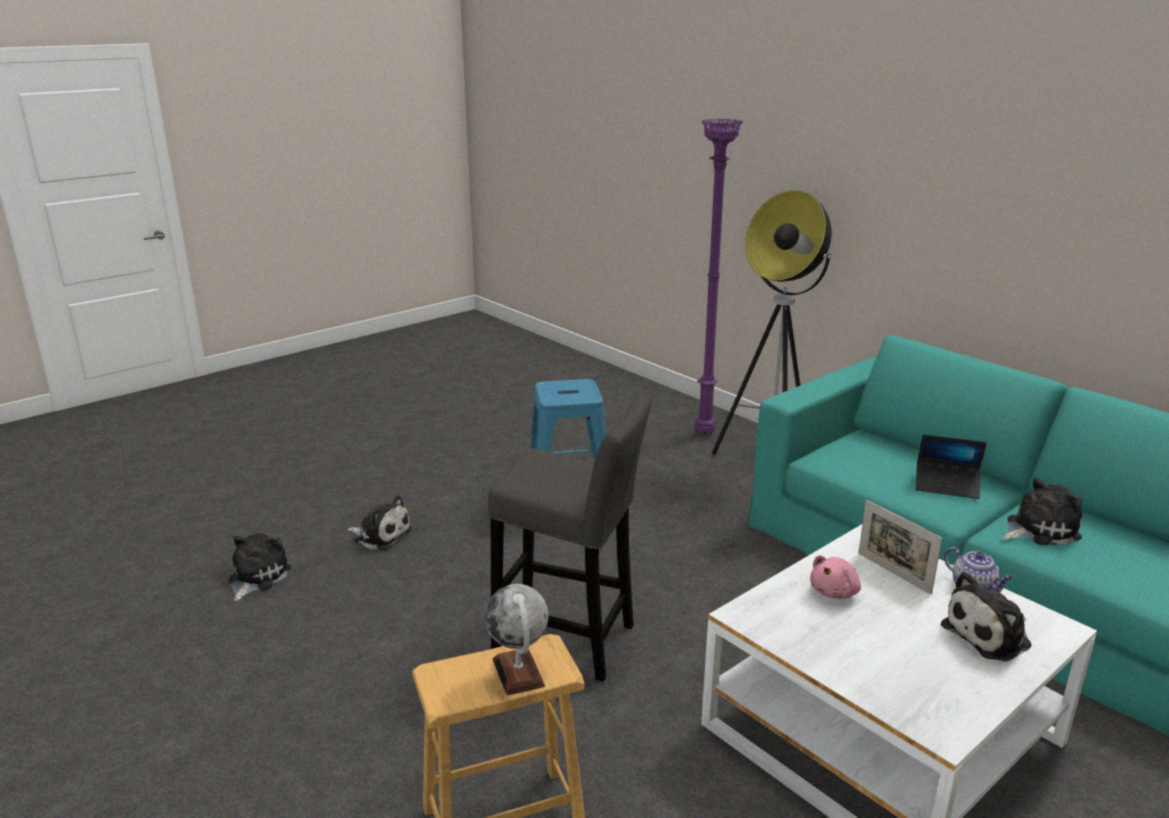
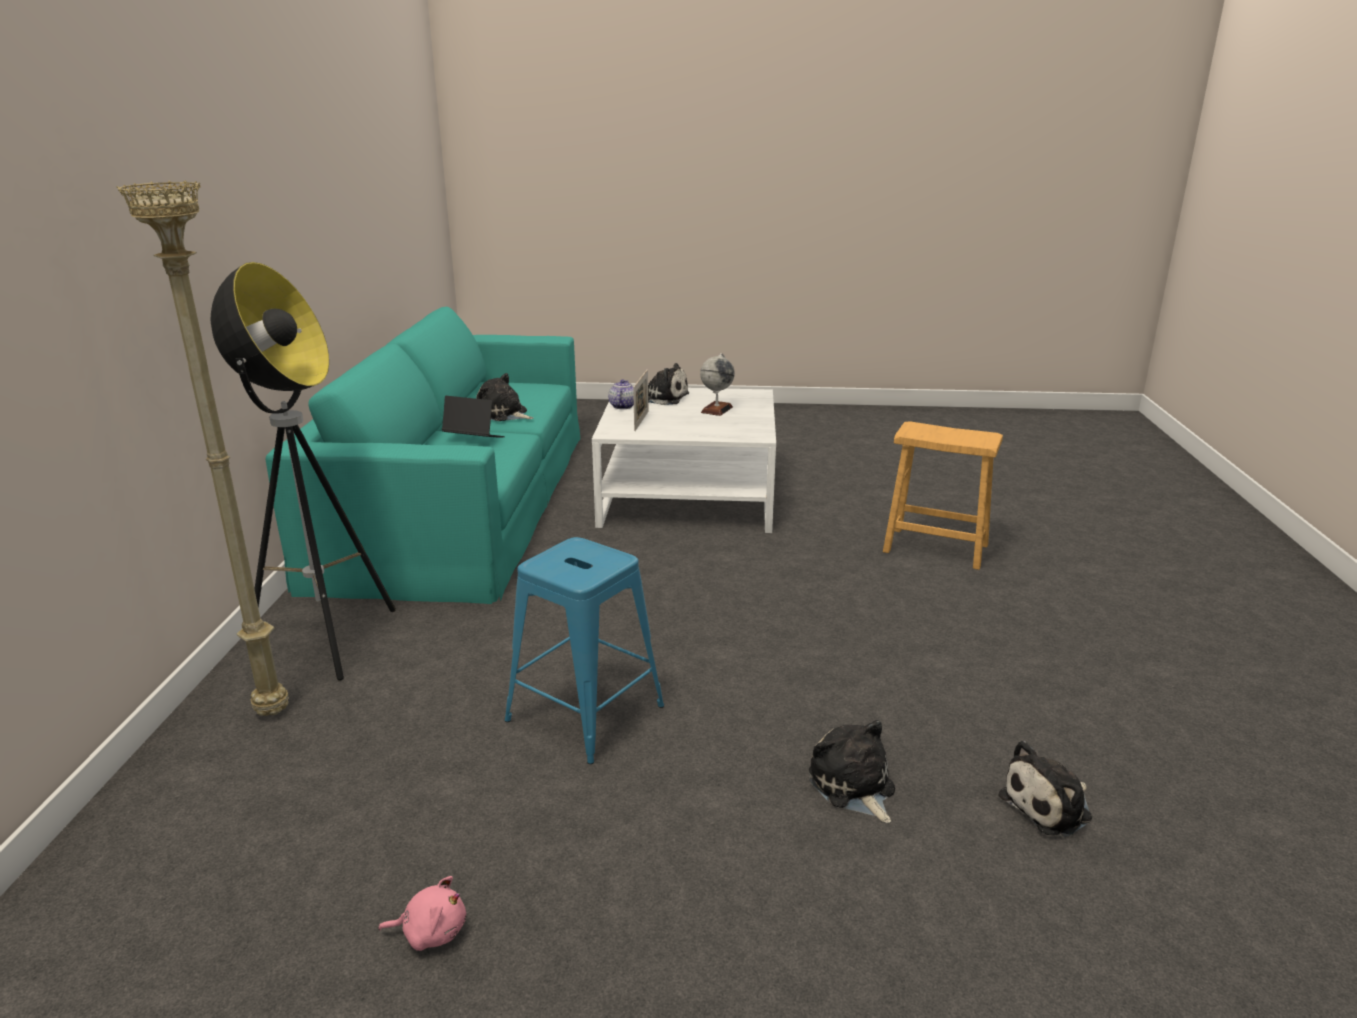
camera: 135 degrees left, 0 degrees up
(518, 672) = (937, 431): globe -> globe (716, 409)
(571, 641) = (786, 598): grey stool -> none
(703, 433) = (271, 714): purple floor lamp -> beige floor lamp
(835, 592) = (690, 426): pink plush toy -> pink plush toy (431, 932)
(946, 486) = (473, 439): laptop -> laptop turned 45 degrees counterclockwise

